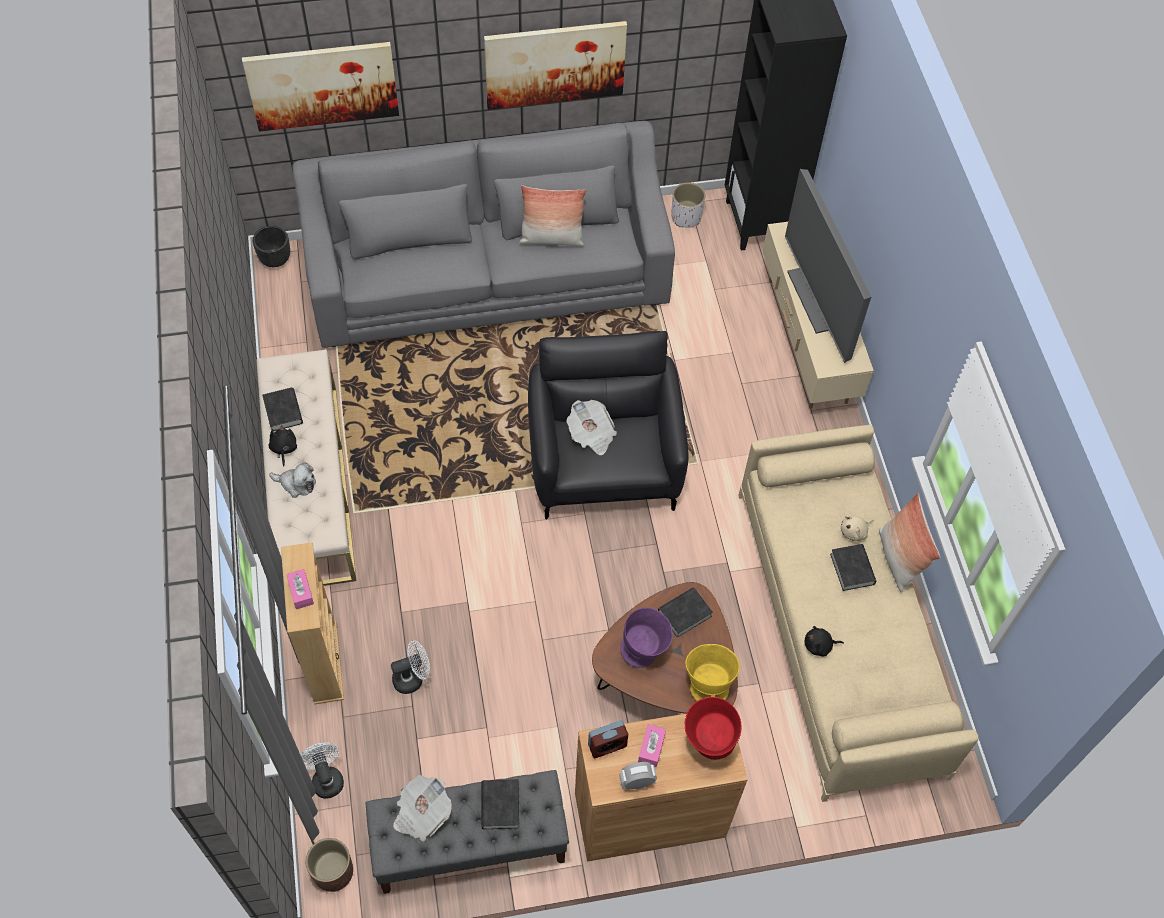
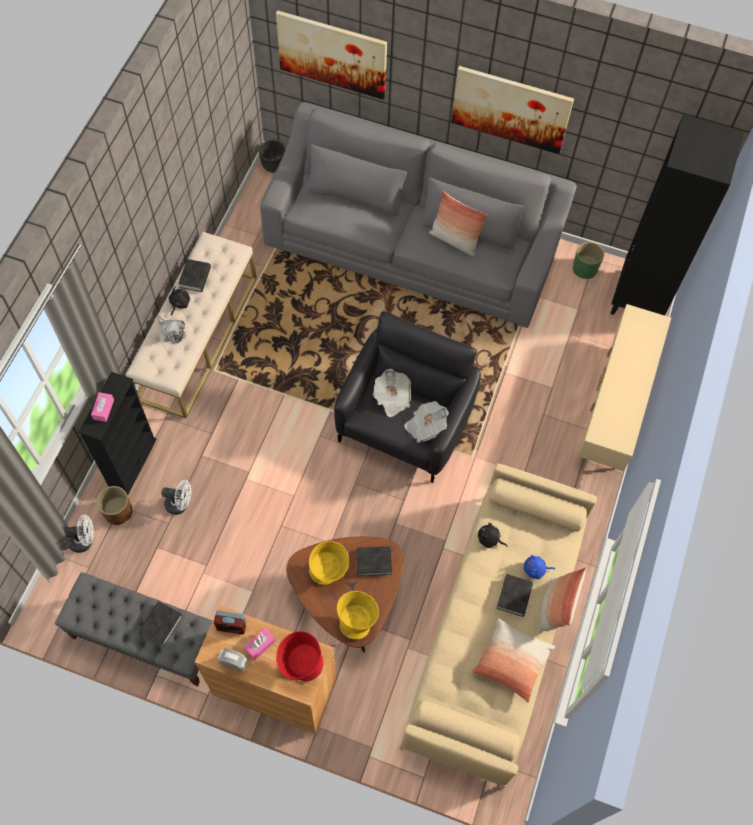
camera: 30 degrees right, 5 degrees up
(325, 662) = (132, 463): beige bookcase -> black bookcase
(326, 778) = (84, 541): white fan -> white fan turned 75 degrees clockwise
(333, 872) = (50, 605): brown planter -> brown planter (118, 512)
(421, 813) = (109, 600): newspaper -> newspaper (425, 426)
(645, 650) = (329, 573): purple bowl -> yellow bowl
(686, 217) = (584, 269): white planter -> green planter
(819, 646) = (452, 638): black plush toy -> black plush toy (489, 539)
(820, 299) = (628, 381): television -> none
(854, 531) = (535, 569): beige plush toy -> blue plush toy
(893, 636) = (512, 662): none -> pillow

